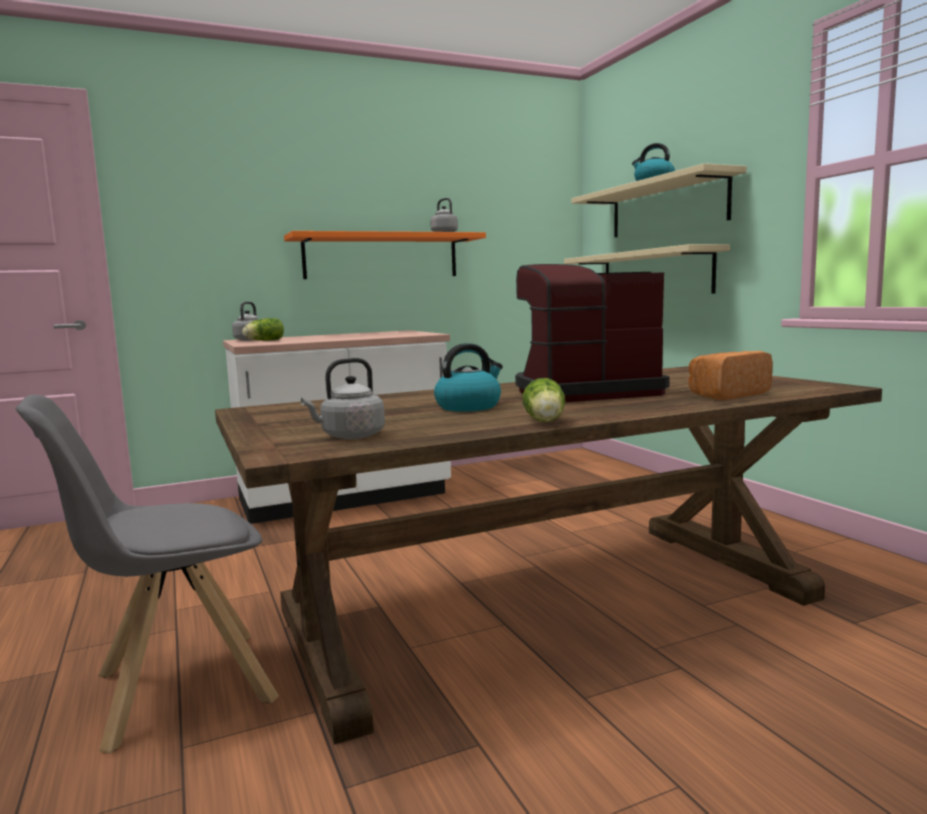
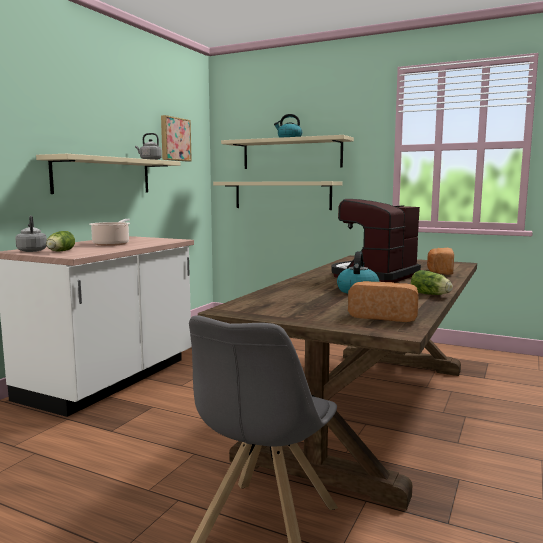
camera: 40 degrees left, 0 degrees up
(345, 336) = (112, 244): none -> cooking pot
(350, 436) = (383, 316): grey kettle -> bread
(381, 256) = (103, 176): orange shelf -> beige shelf
(508, 204) = (174, 139): none -> picture

